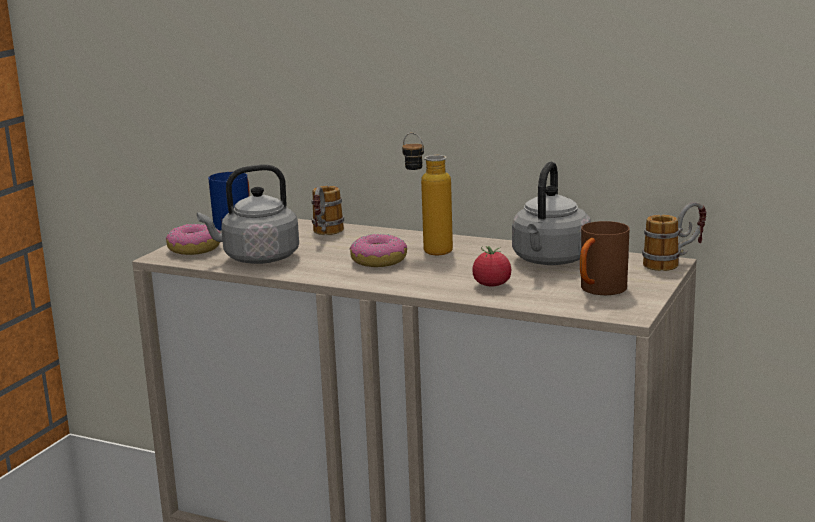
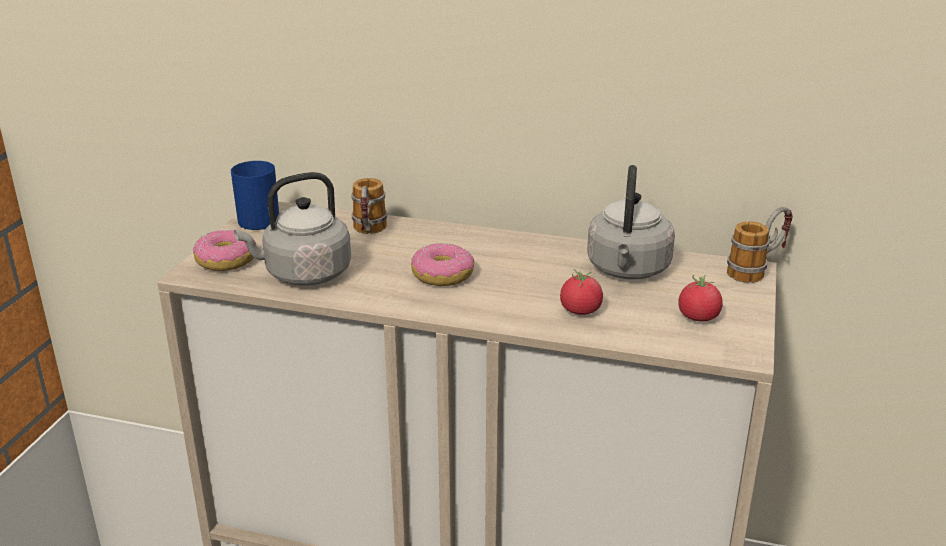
camera: 10 degrees left, 10 degrees up
(428, 249) = (490, 255): bottle -> none
(599, 291) = (698, 317): brown mug -> tomato

